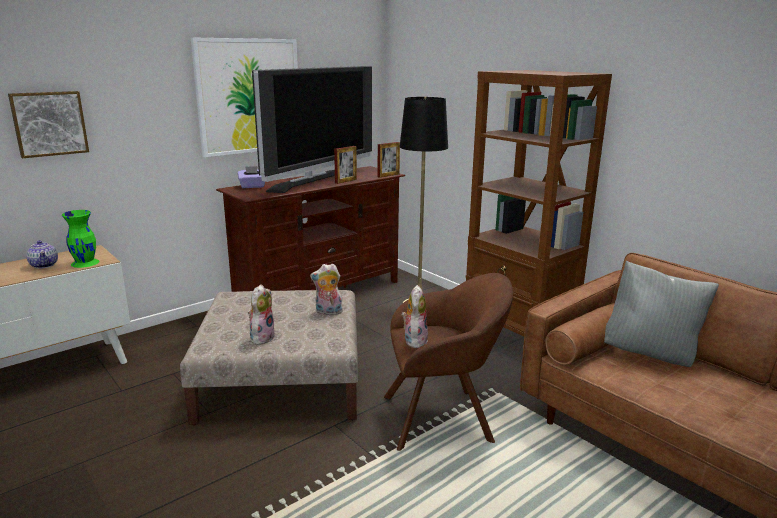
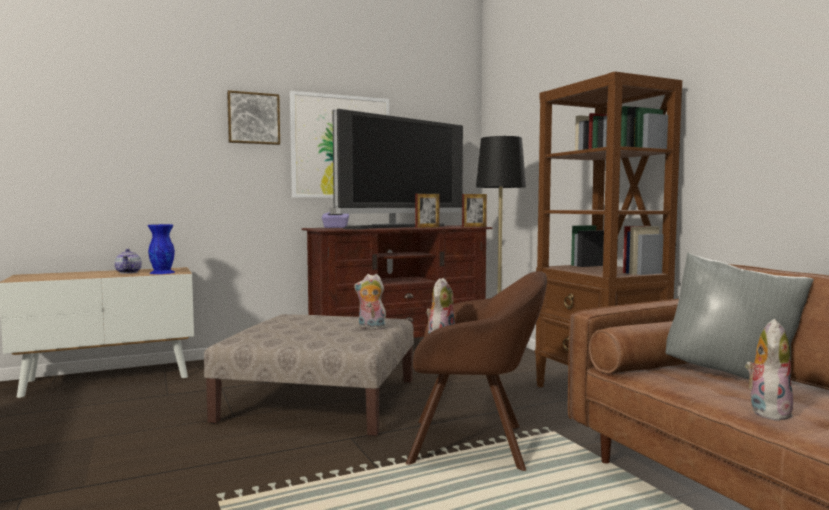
camera: 15 degrees right, 15 degrees down
(49, 123) = (158, 154): picture -> picture (253, 118)
(85, 262) = (162, 272): green vase -> blue vase
(261, 337) = (291, 338): plush toy -> plush toy (767, 411)

